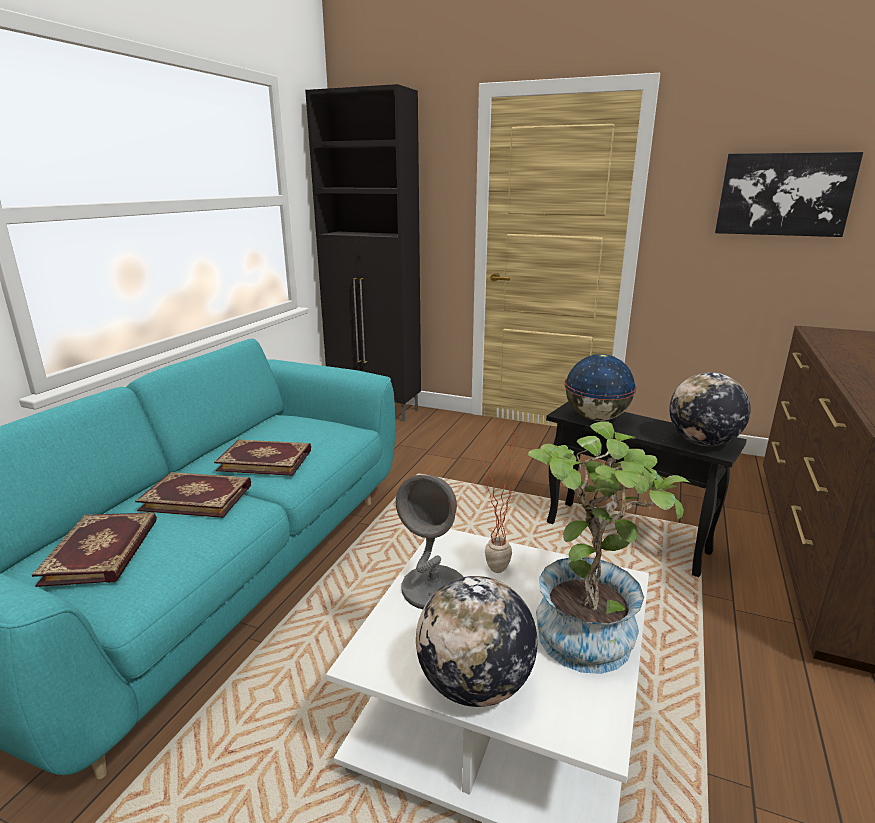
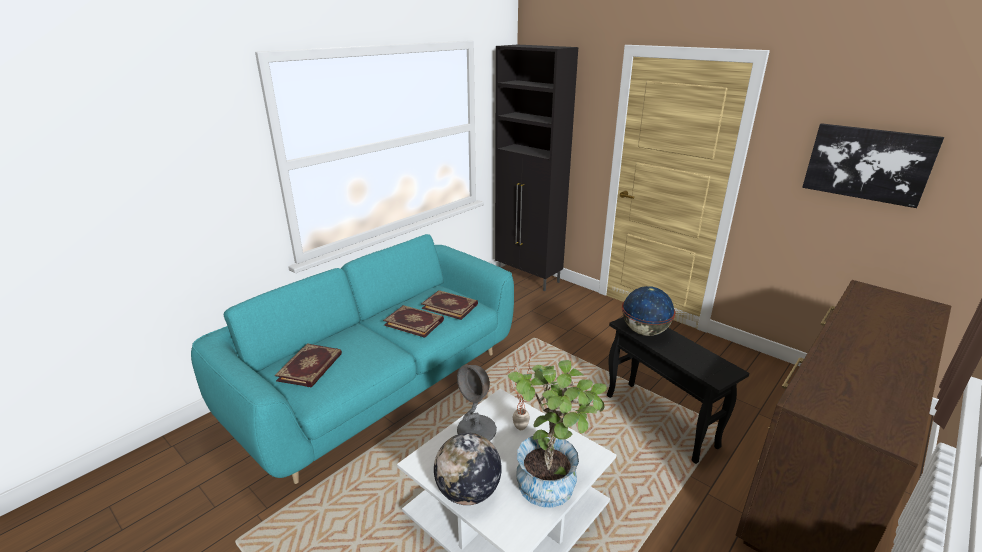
camera: 20 degrees right, 5 degrees up
(197, 497) = (367, 342): book -> book (450, 306)
(702, 442) = (710, 369): globe -> none

